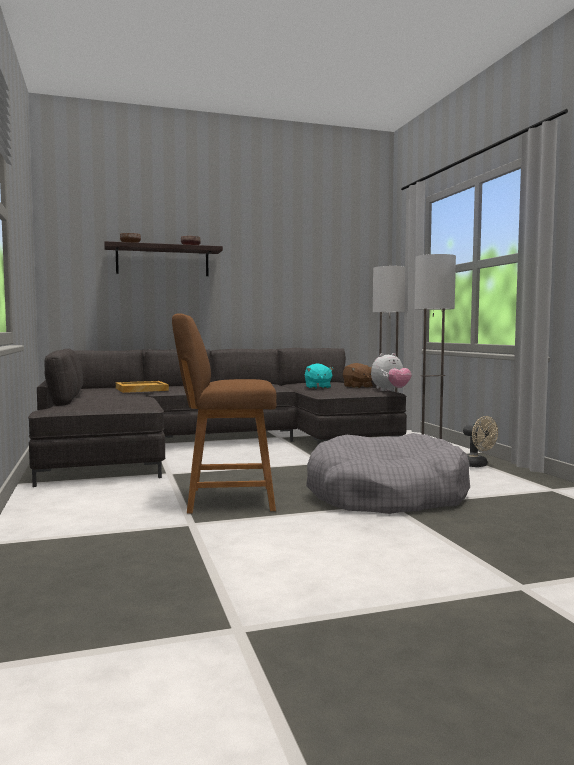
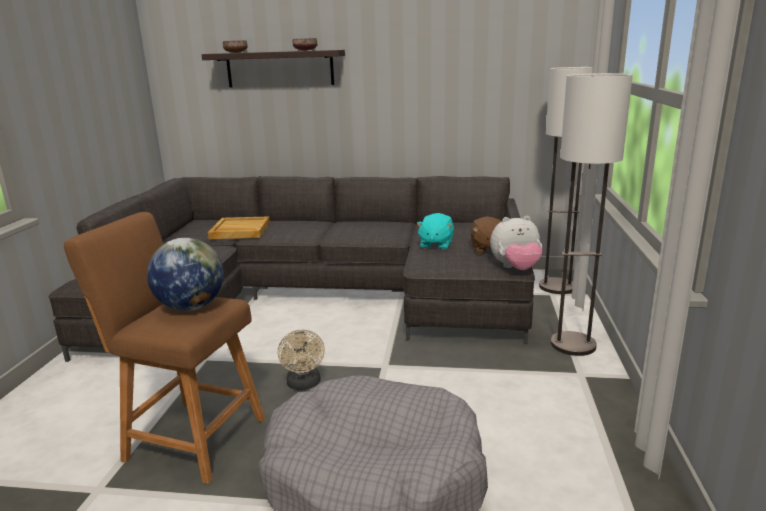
camera: 25 degrees right, 15 degrees up
(242, 379) = (191, 307): none -> globe
(477, 465) = (586, 419): beige fan -> beige fan (304, 385)

